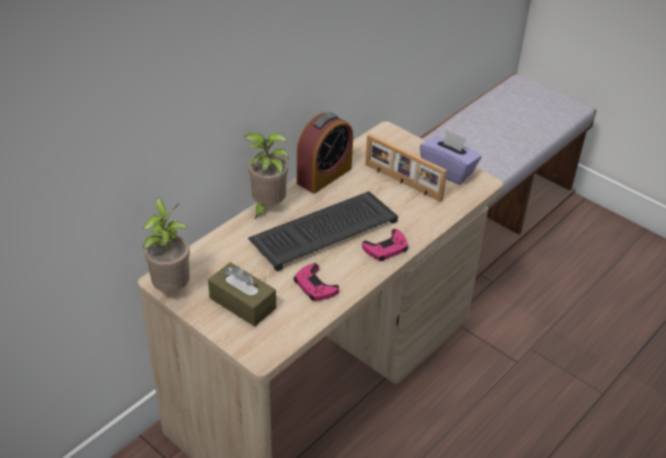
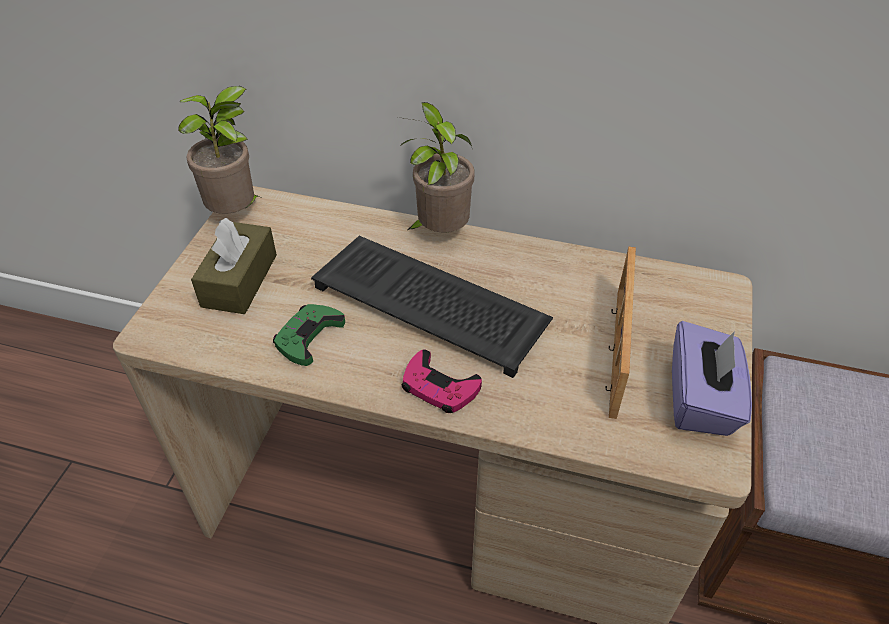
camera: 65 degrees right, 5 degrees up
(315, 286) = (308, 337): pink game controller -> green game controller
(324, 175) = (552, 260): alarm clock -> none

